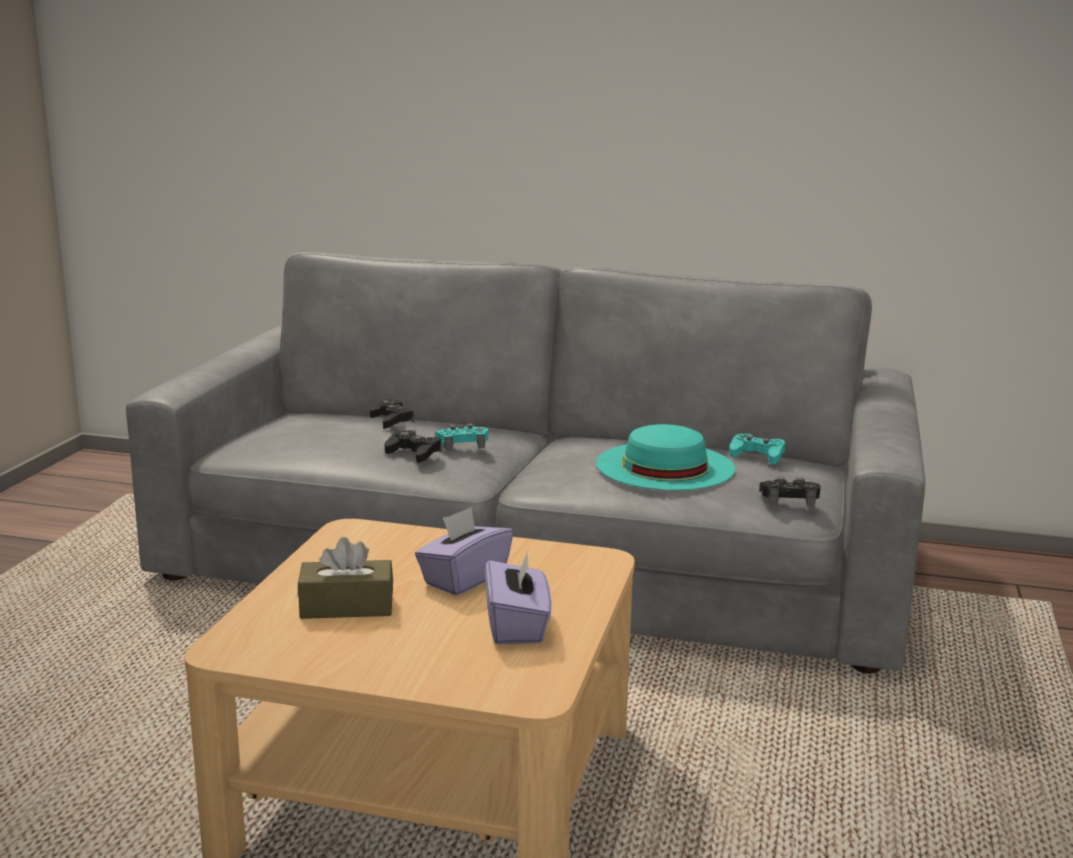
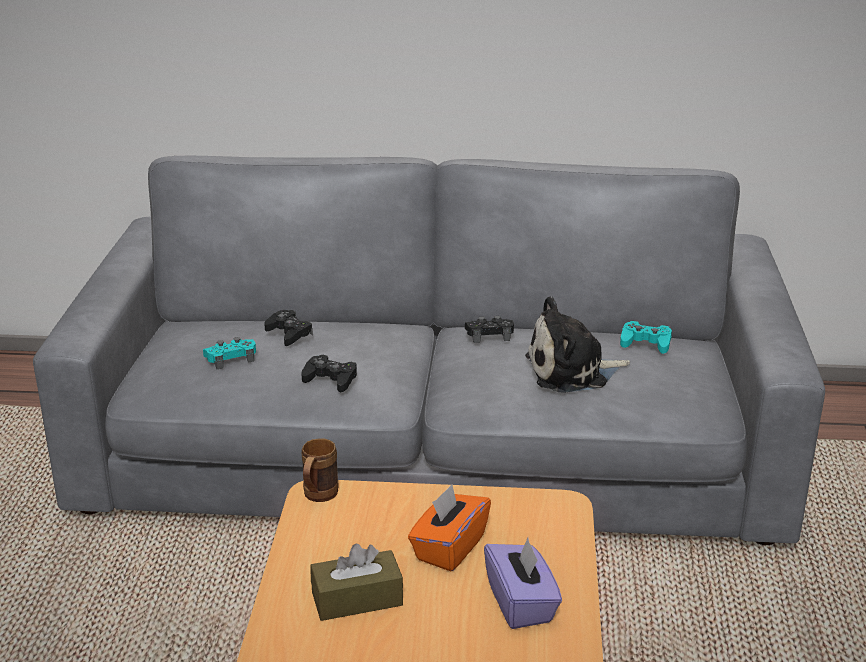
camera: 10 degrees left, 10 degrees up
(350, 531) = (317, 497): none -> brown mug
(462, 444) = (370, 360): turquoise game controller -> turquoise game controller (231, 358)
(464, 579) = (449, 548): purple tissue box -> orange tissue box
(665, 466) = (572, 371): turquoise hat -> plush toy
(789, 499) = (696, 403): black game controller -> black game controller (489, 334)

